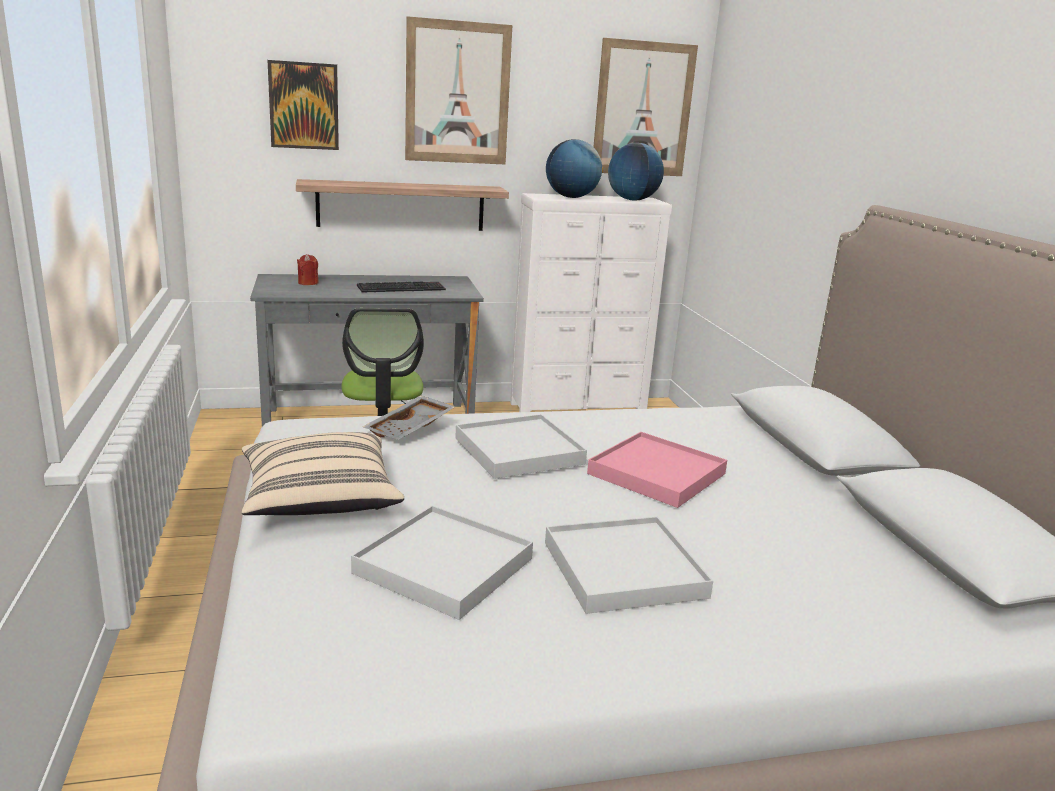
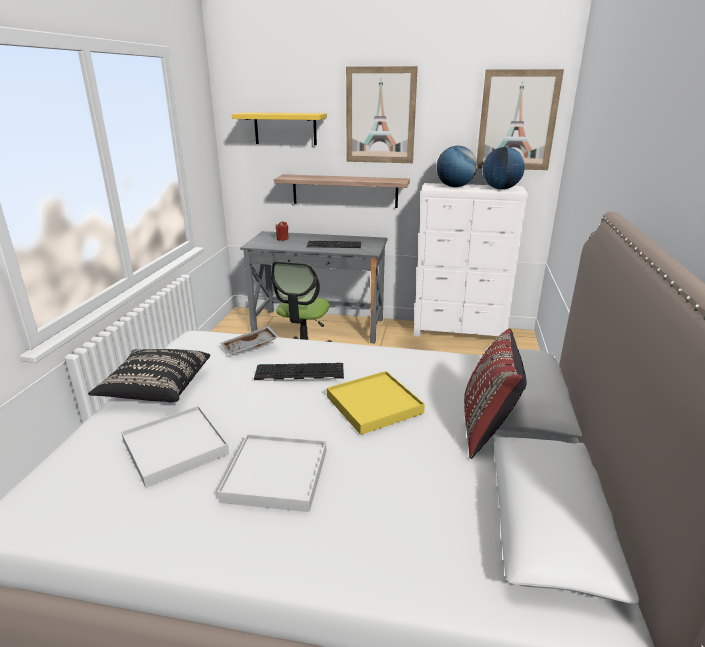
camera: 25 degrees right, 5 degrees up
(304, 105) = (285, 128): picture -> yellow shelf
(319, 500) = (156, 388): beige pillow -> black pillow
(518, 451) = (298, 373): white tray -> keyboard
(656, 474) = (373, 405): pink tray -> yellow tray
(809, 480) = (487, 429): none -> red pillow

